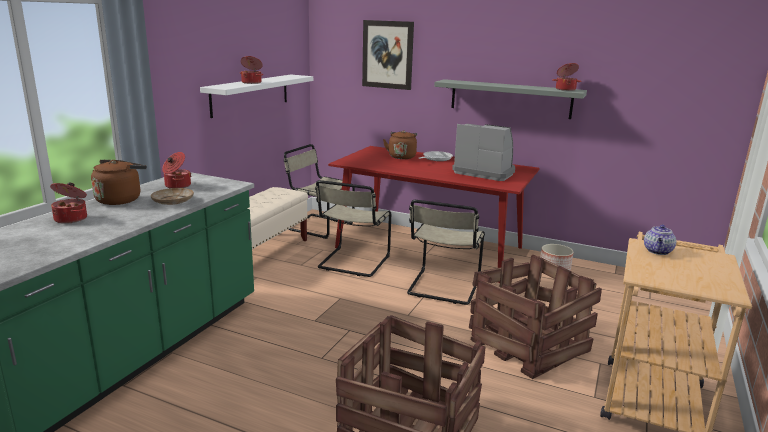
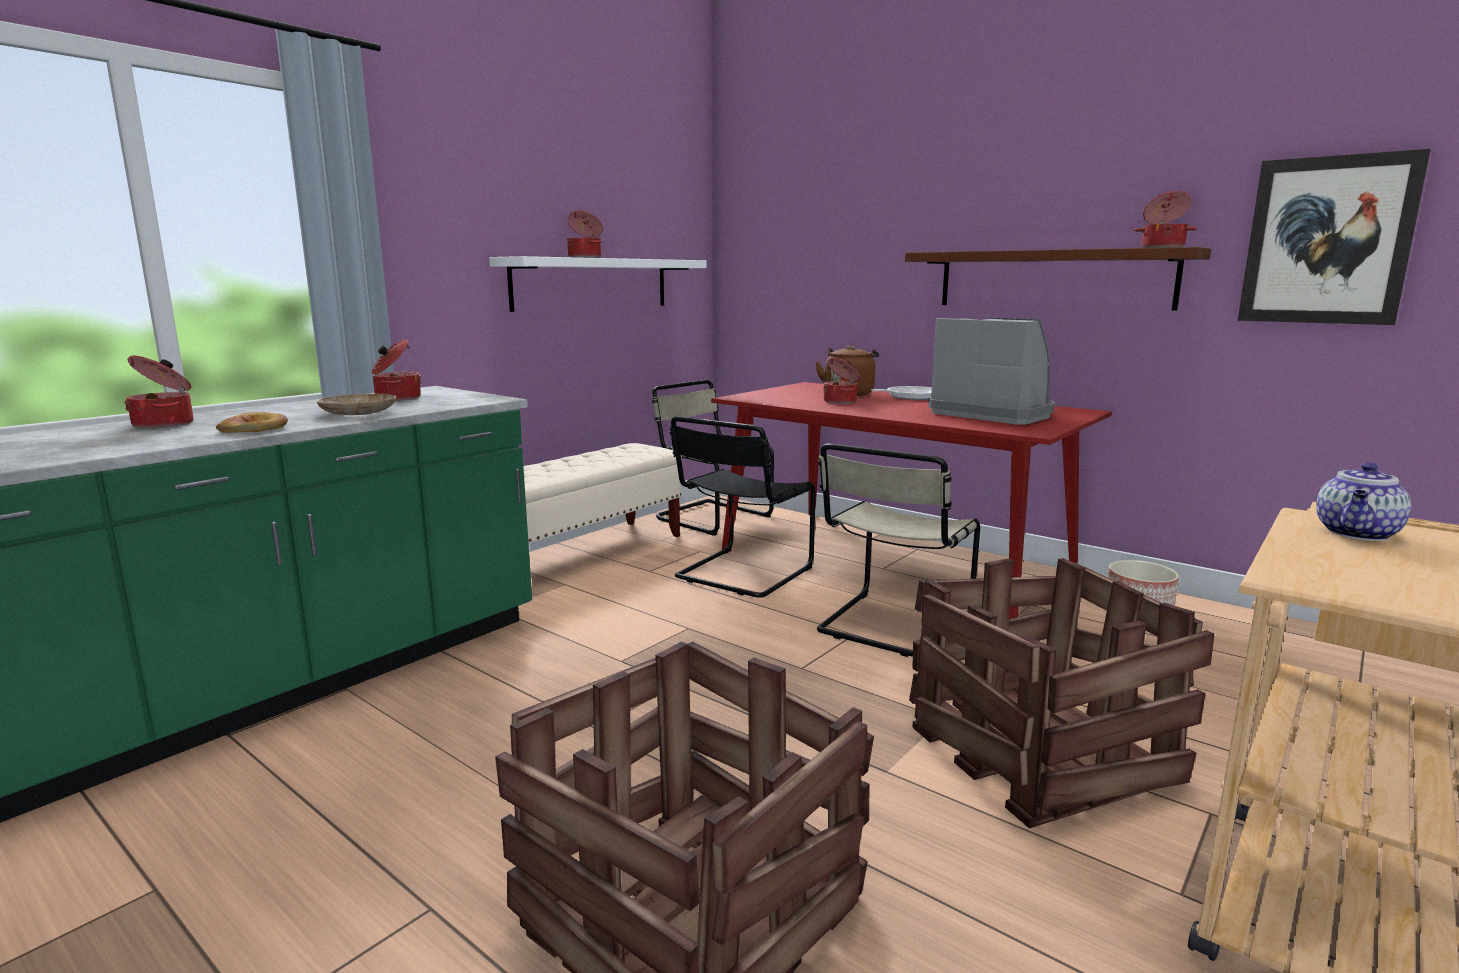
camera: 15 degrees right, 5 degrees down
(120, 199) = (281, 408): brown kettle -> none
(133, 220) = (255, 429): none -> bread
(353, 263) = (740, 574): beige chair -> black chair
(387, 54) = (833, 219): picture -> picture (1327, 241)
(402, 164) = (841, 401): none -> cooking pot
(510, 99) = (1052, 279): grey shelf -> brown shelf

